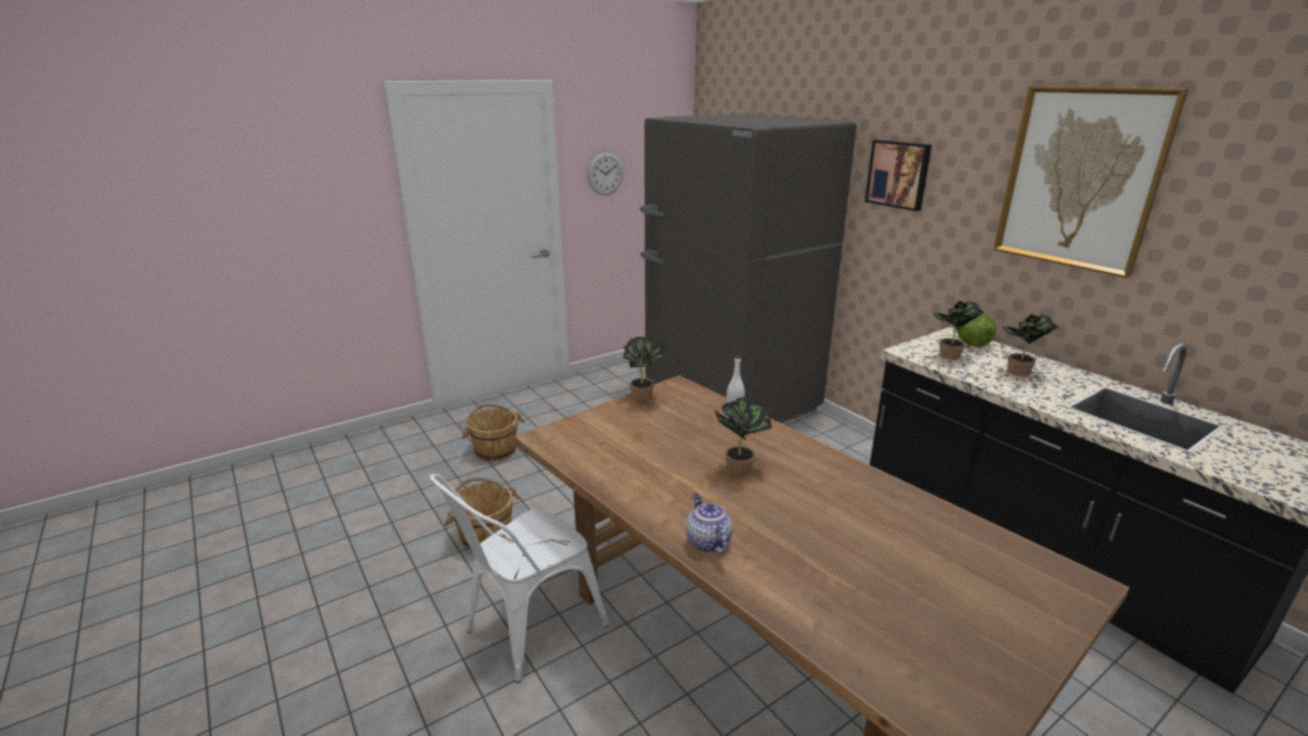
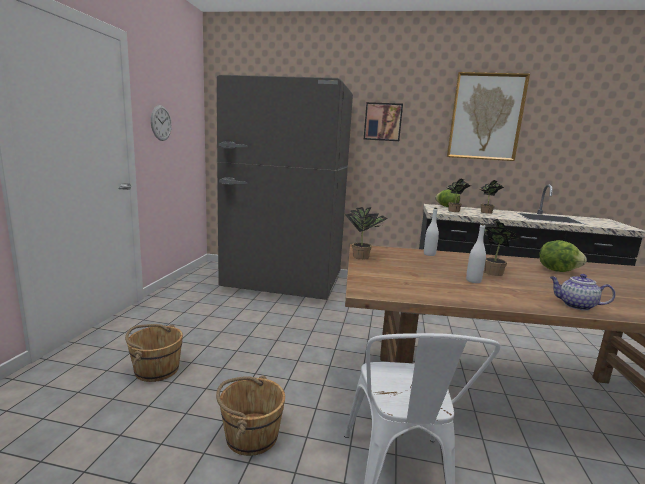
camera: 45 degrees left, 10 degrees down
(680, 468) = (473, 281): none -> white bottle
(854, 502) = (557, 270): none -> lettuce

